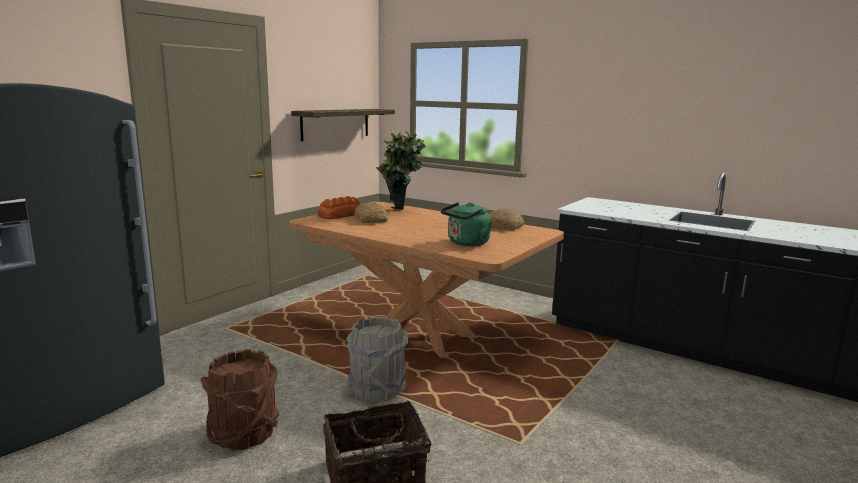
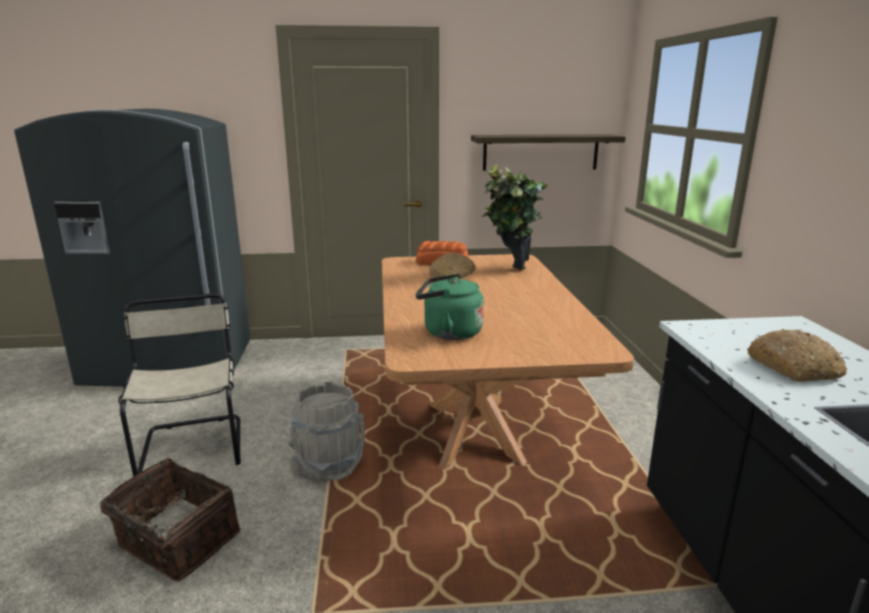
camera: 50 degrees right, 5 degrees up
(244, 434) = (193, 445): brown bucket -> beige chair
(504, 226) = (568, 326): bread -> bread (794, 368)

